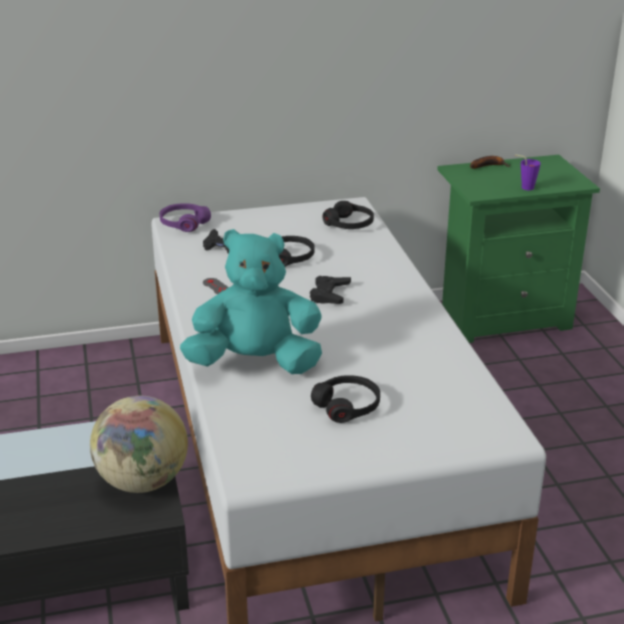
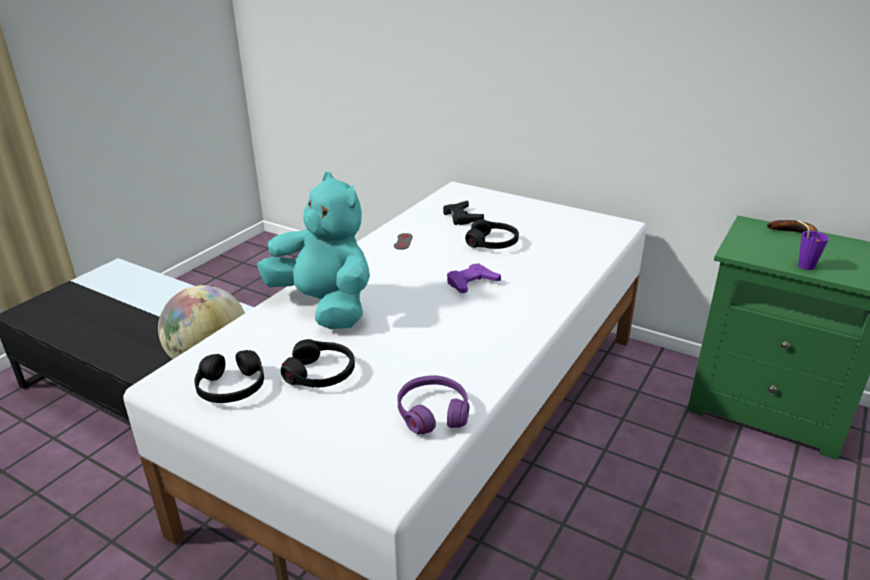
camera: 45 degrees right, 0 degrees up
(184, 223) = (463, 191): purple headphones -> purple headphones (433, 412)
(329, 294) = (471, 283): black game controller -> purple game controller
(349, 224) = (589, 238): black headphones -> black headphones (231, 387)

